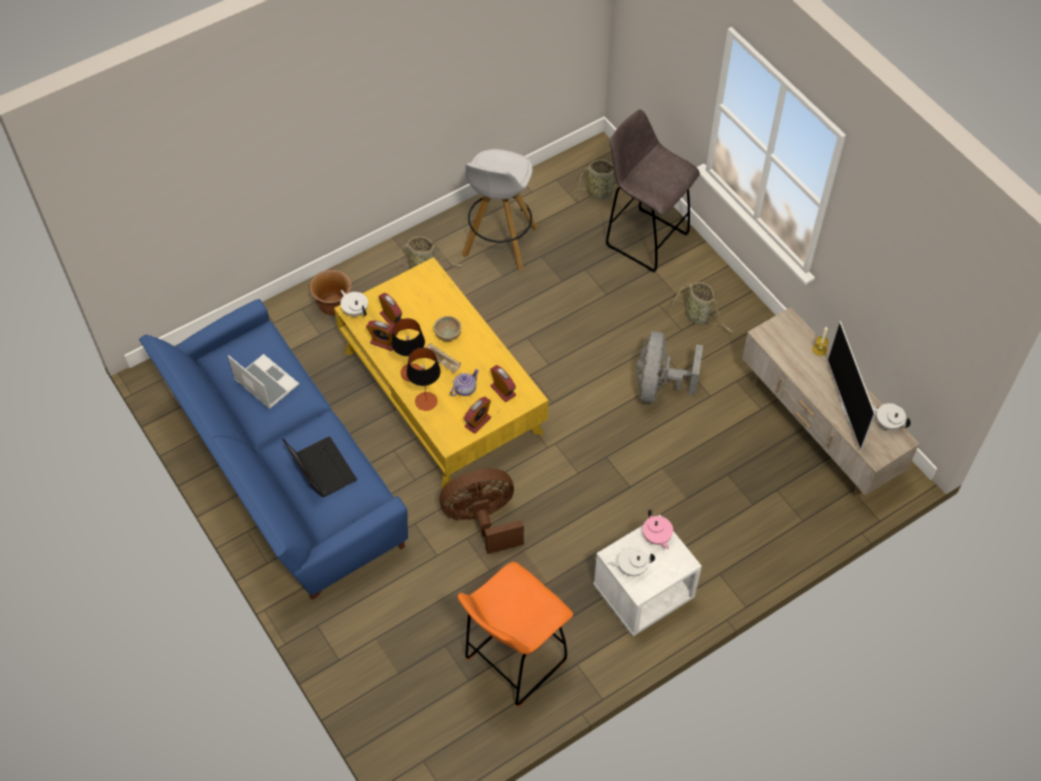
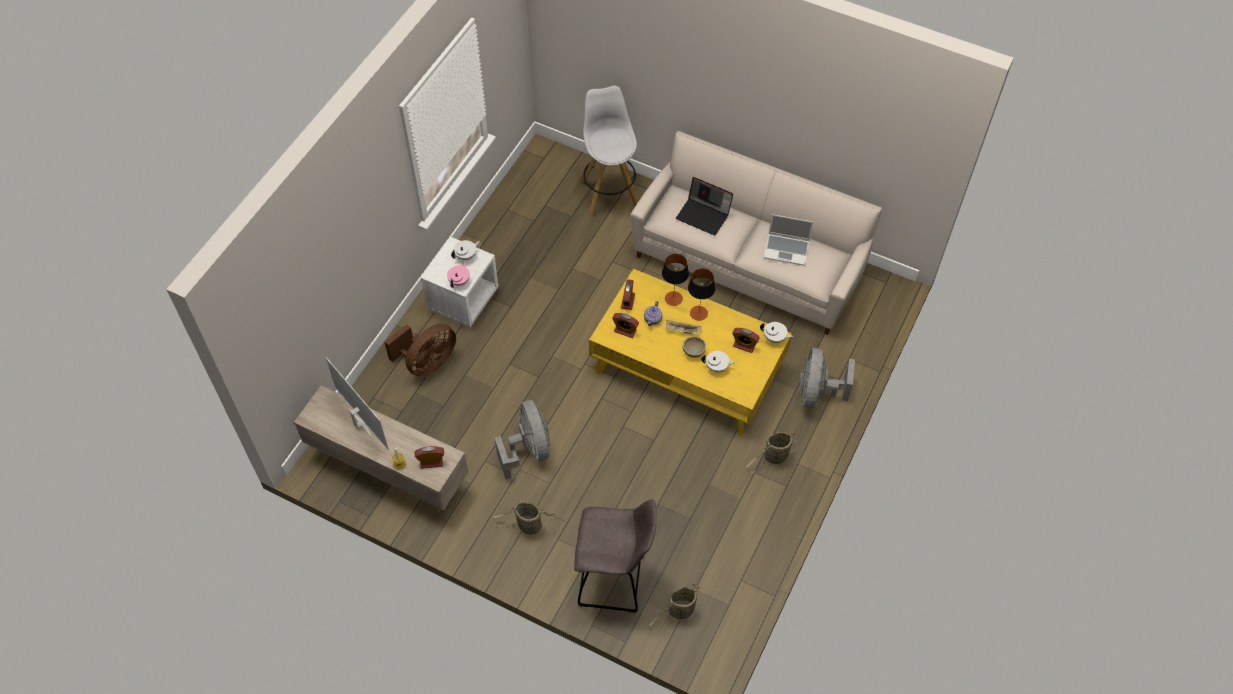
camera: 150 degrees right, 0 degrees up
(284, 475) = (748, 262): blue sofa -> beige sofa
(334, 306) = (817, 393): brown planter -> grey fan
(383, 342) = (735, 325): alarm clock -> alarm clock (431, 462)
(483, 520) = (597, 295): brown fan -> brown fan (427, 363)
(499, 243) = (732, 513): white stool -> white stool (609, 193)
(513, 661) = (524, 226): orange stool -> none
(656, 537) = (459, 281): pink teapot -> pink teapot turned 75 degrees clockwise
(887, 423) = (323, 427): white teapot -> white teapot (717, 367)

